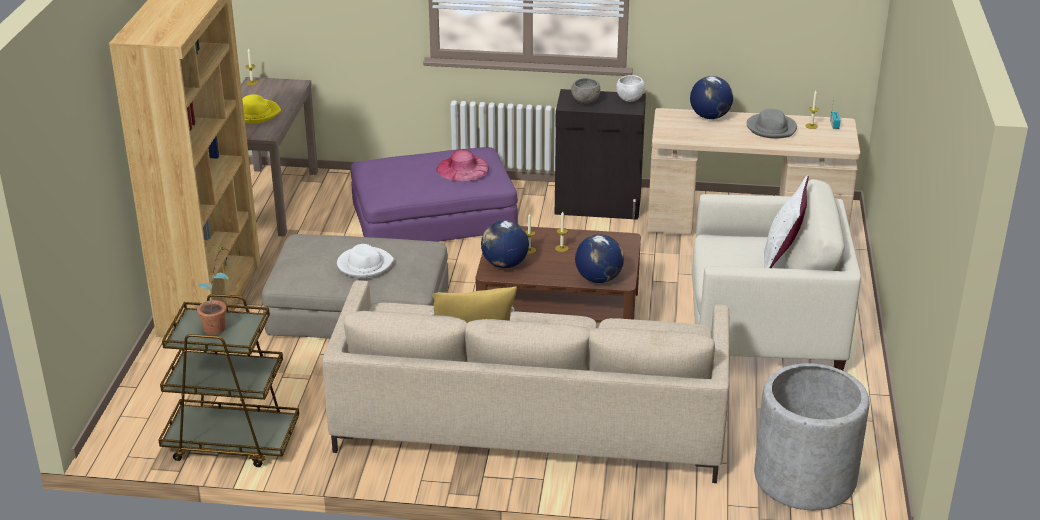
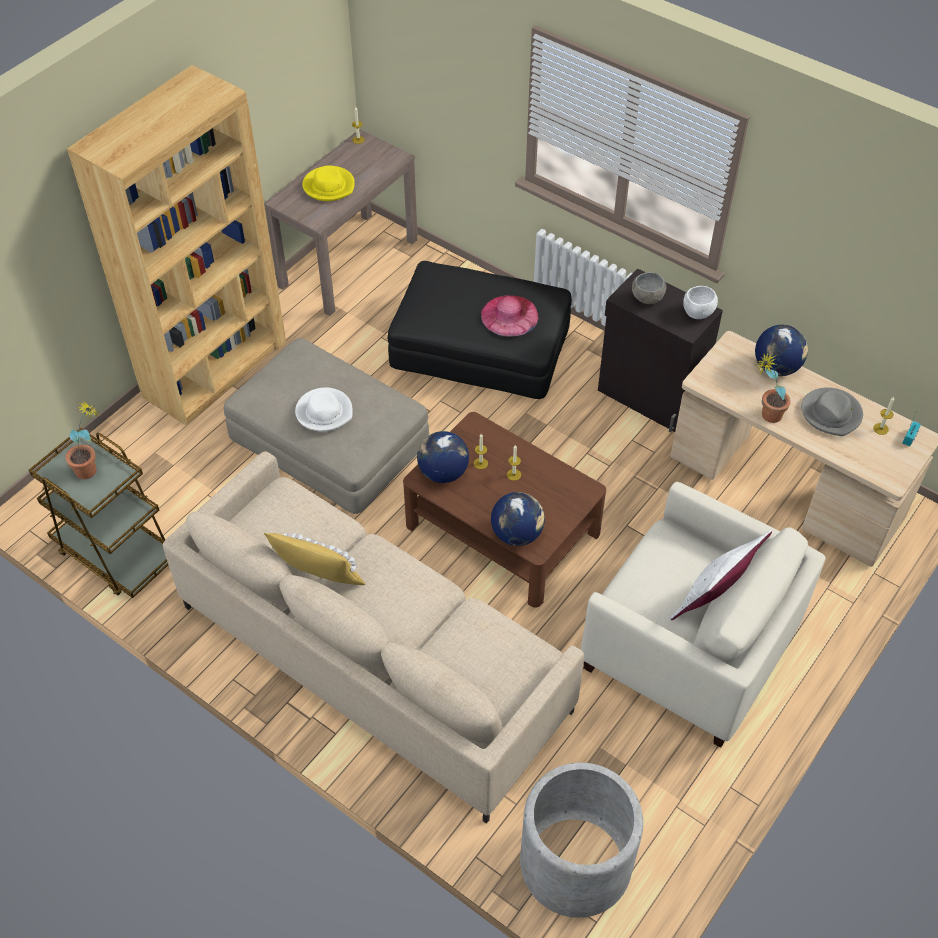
camera: 30 degrees right, 20 degrees up
(433, 216) = (480, 344): purple ottoman -> black ottoman
(728, 141) = (765, 415): none -> potted plant

